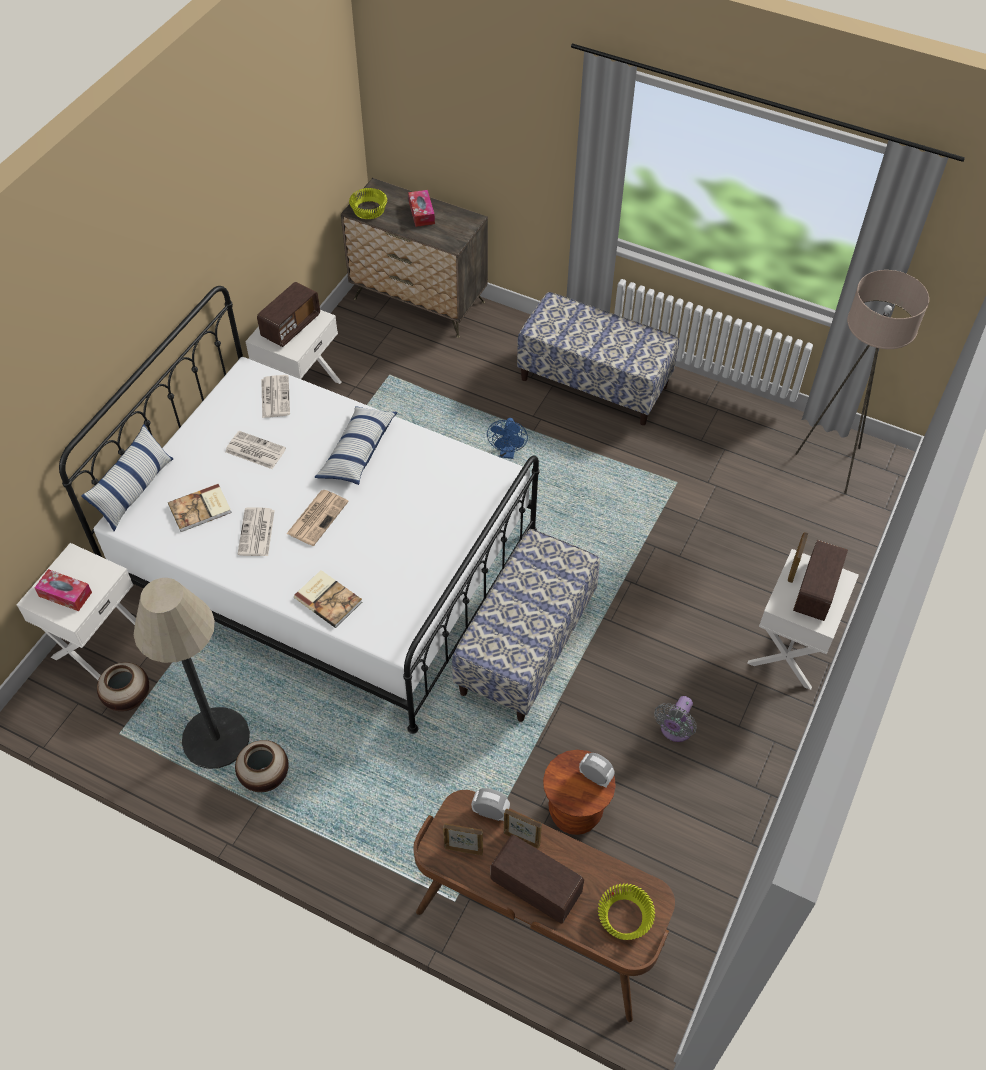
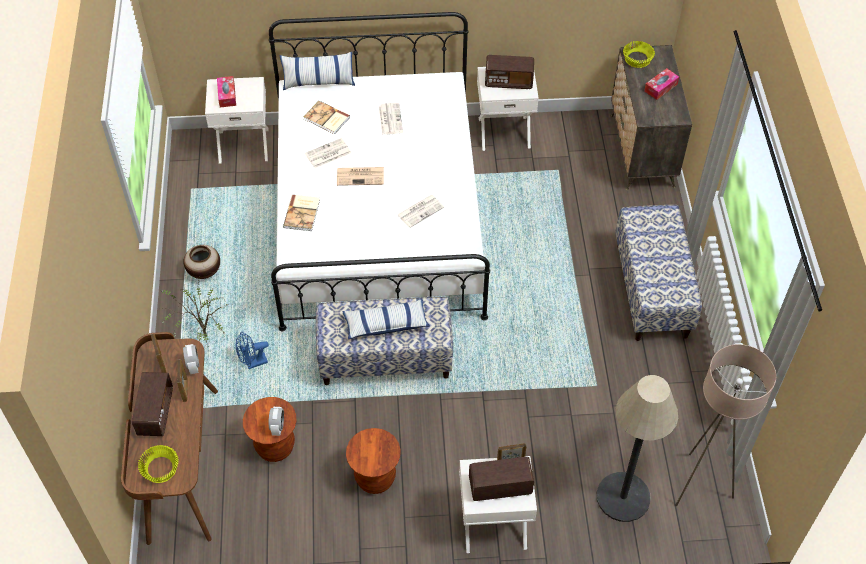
camera: 60 degrees right, 0 degrees up
(128, 698) = (216, 179): vase -> none
(216, 738) = (215, 234): floor lamp -> floor lamp (623, 497)
(275, 396) = (441, 105): newspaper -> newspaper (420, 210)
(357, 452) = (428, 169): pillow -> pillow (386, 324)
(365, 822) = (203, 337): none -> potted plant
(507, 453) = (542, 270): blue fan -> blue fan (253, 363)
(674, 730) = (375, 478): grey fan -> brown stool

